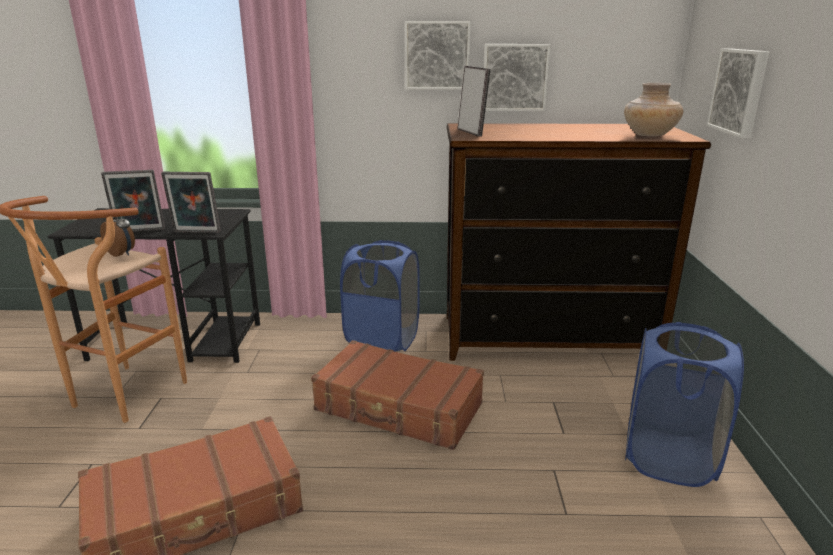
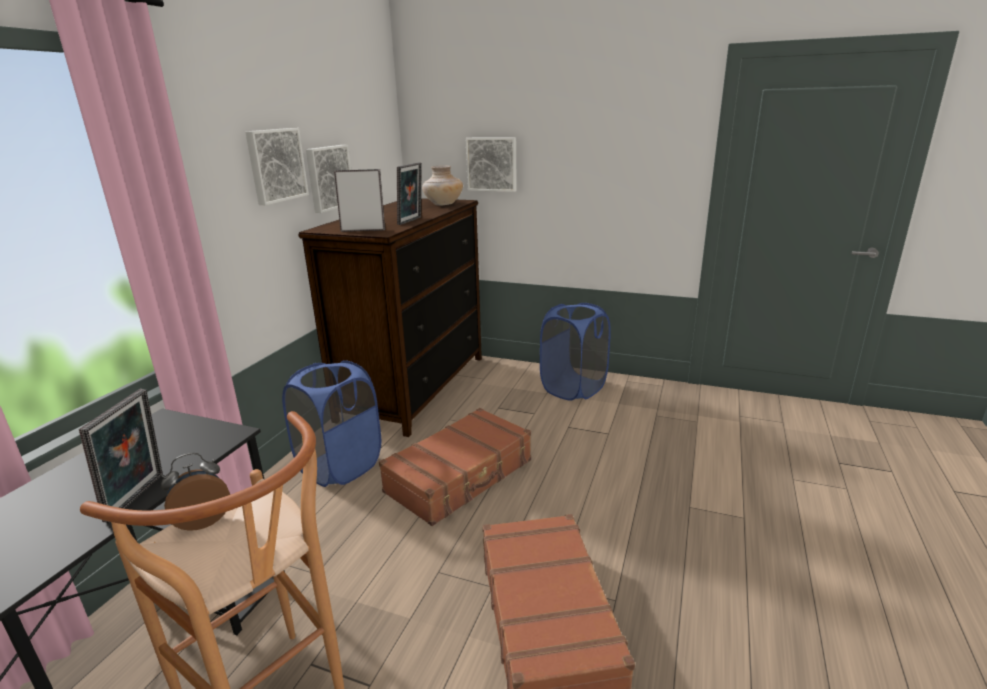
camera: 70 degrees left, 0 degrees up
(196, 233) = (217, 447): picture frame -> picture frame (411, 221)

